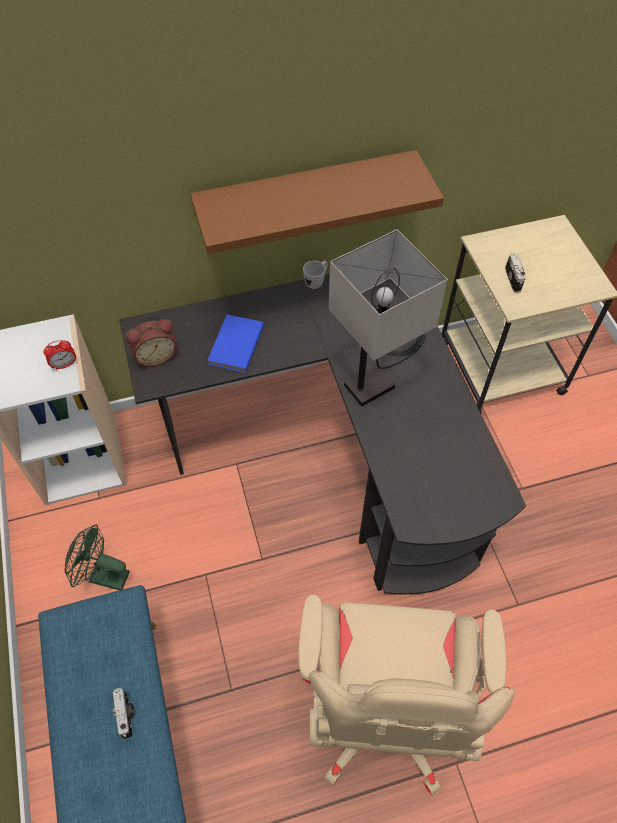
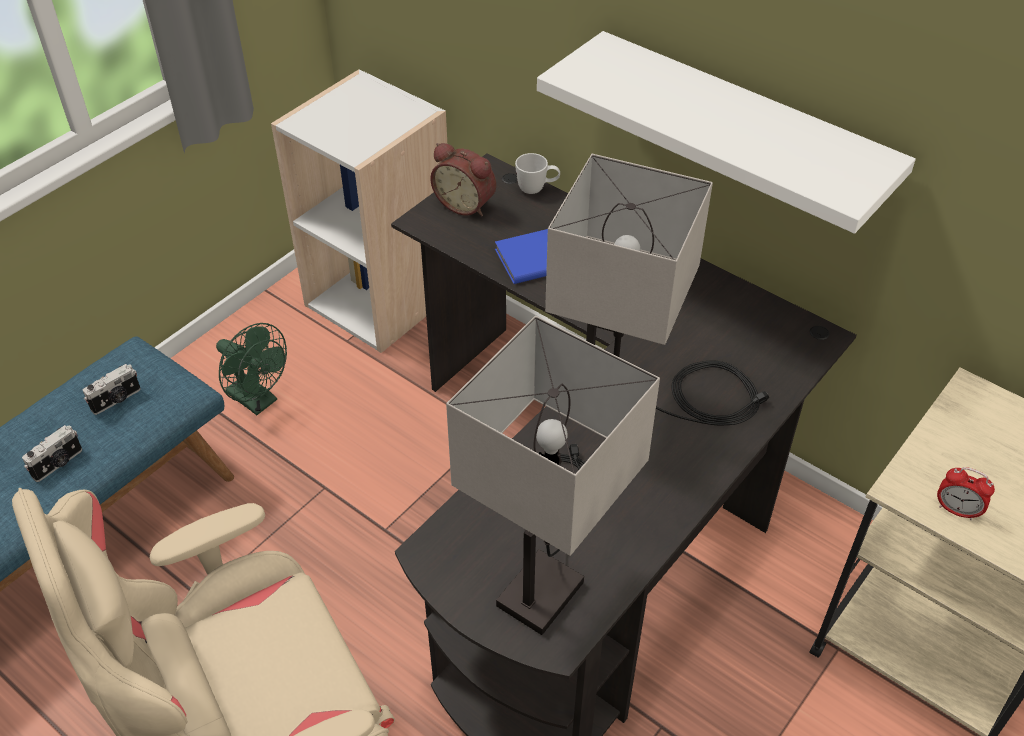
camera: 55 degrees right, 10 degrees down
(64, 365) = (375, 140): alarm clock -> alarm clock (956, 510)
(103, 576) = (258, 400): green fan -> green fan turned 150 degrees clockwise
(306, 195) = (742, 129): brown shelf -> white shelf
(316, 281) = (716, 274): white mug -> white mug (537, 189)
(445, 467) = (549, 548): none -> table lamp
(514, 279) = (952, 463): camera -> camera (117, 400)

